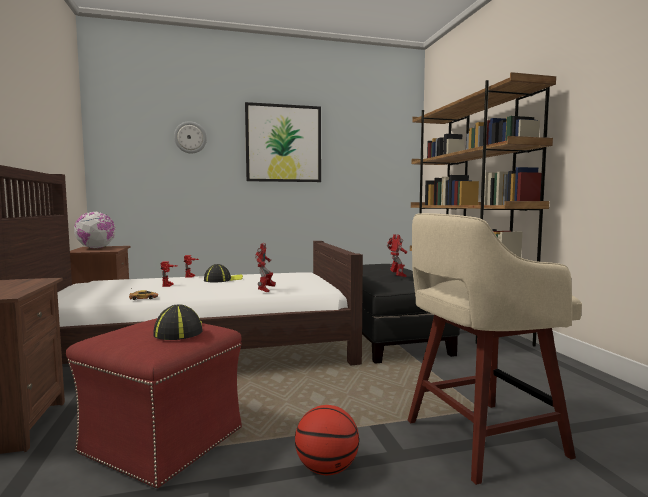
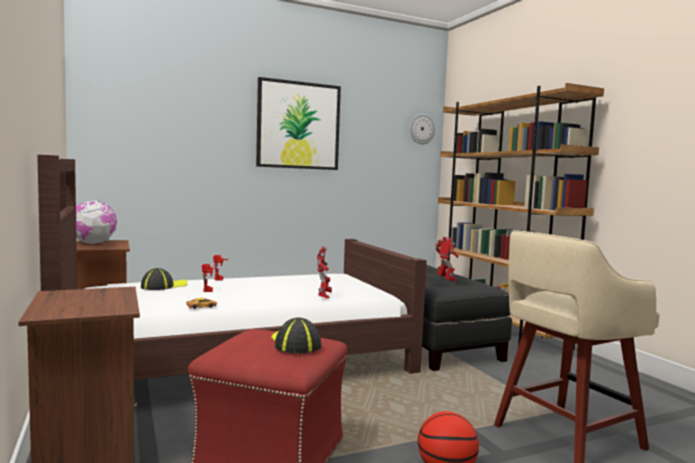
camera: 10 degrees left, 0 degrees up
(190, 137) = (194, 114): wall clock -> wall clock (421, 129)
(223, 280) = (262, 283): cap -> cap (163, 286)

